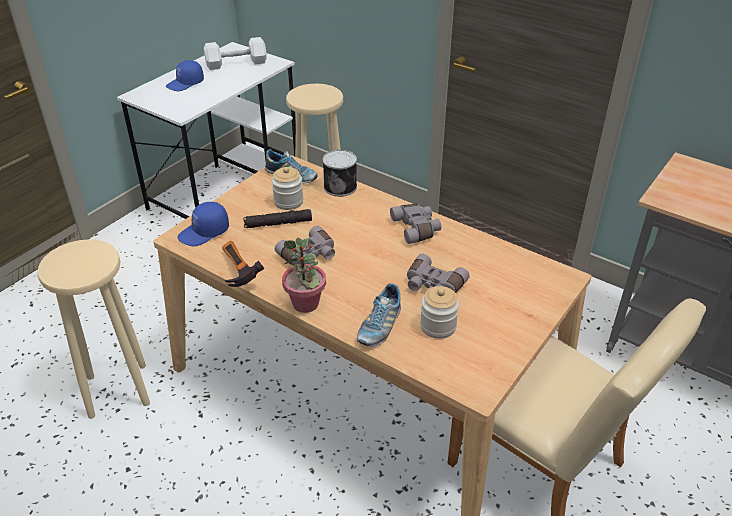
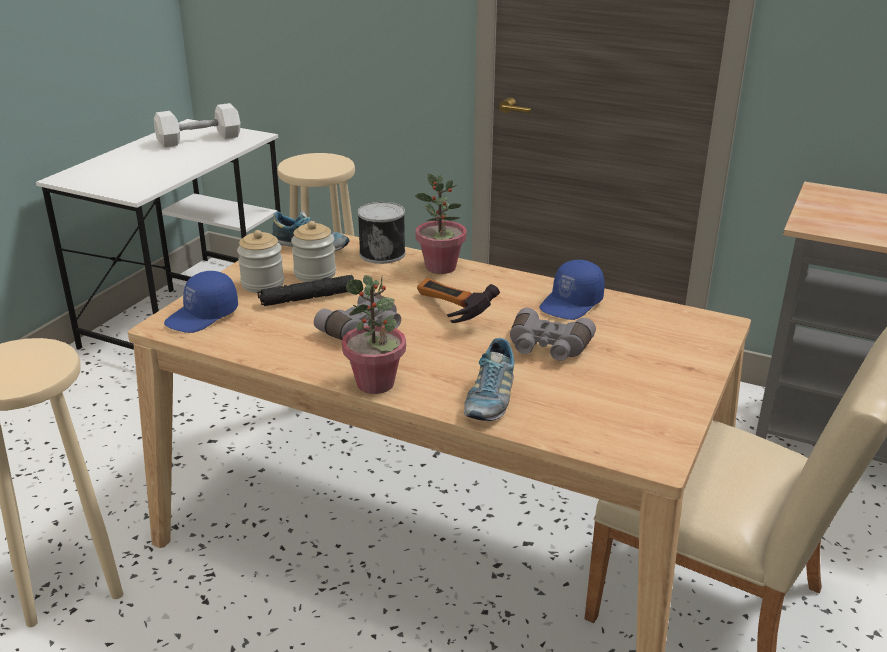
camera: 10 degrees left, 10 degrees down
(185, 84) = (133, 163): blue cap -> blue cap (572, 304)
(235, 273) = (261, 358): hammer -> hammer (447, 314)
(378, 204) = (440, 267): none -> potted plant
(417, 229) = (502, 289): grey binoculars -> none
(438, 326) = (571, 391): jar -> jar (262, 284)

